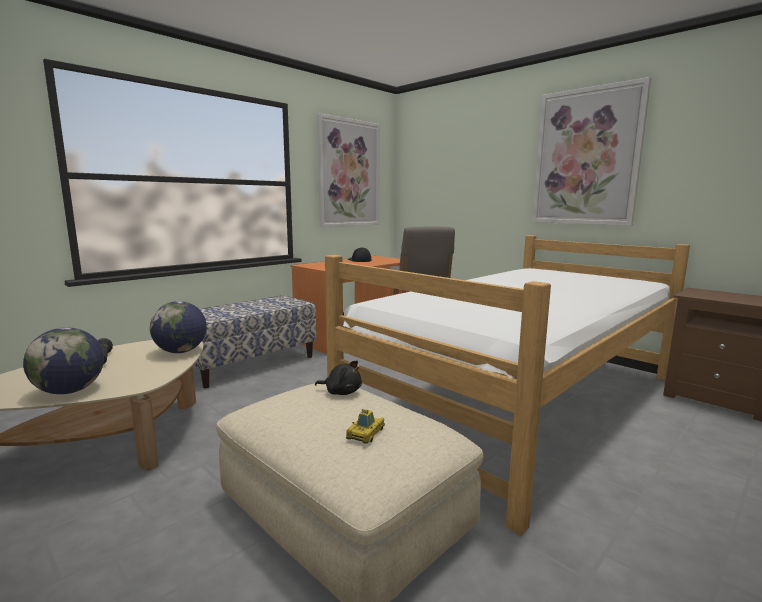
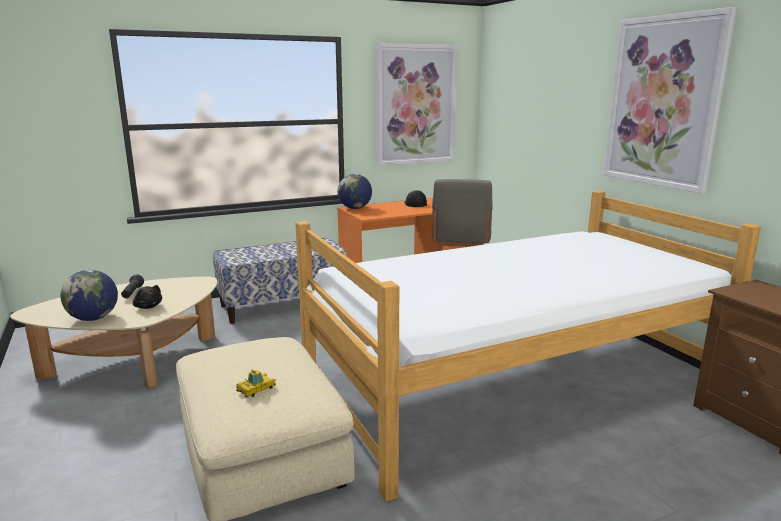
camera: 20 degrees right, 5 degrees up
(181, 351) = (192, 292): globe -> globe (355, 208)
(341, 392) = (277, 350): black plush toy -> black plush toy (148, 307)

